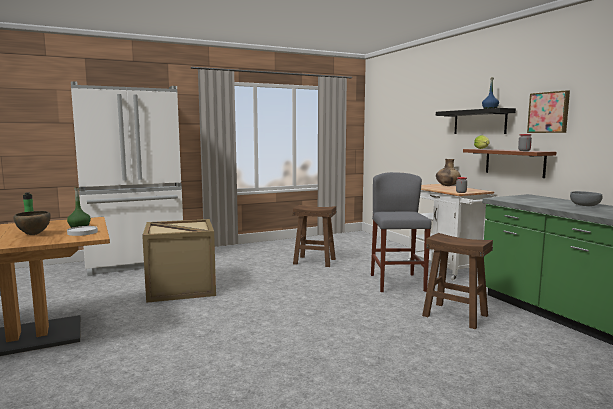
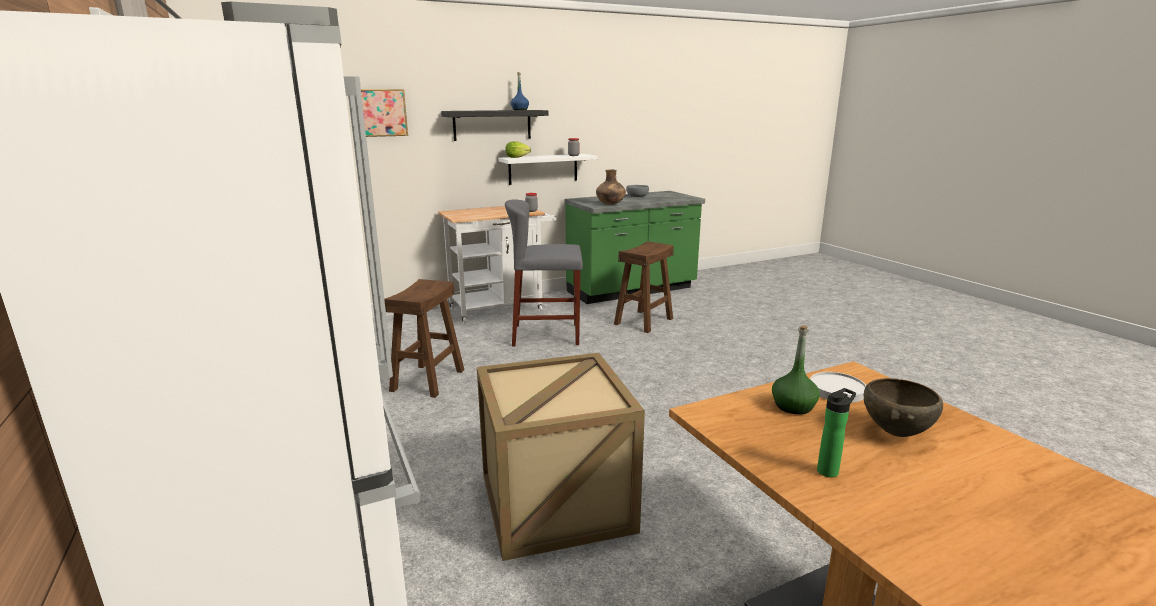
camera: 90 degrees left, 10 degrees up
(447, 186) = (468, 210): brown vase -> brown vase (610, 204)
(514, 162) = (543, 169): brown shelf -> white shelf
(549, 112) = (575, 115): picture -> picture (382, 112)

